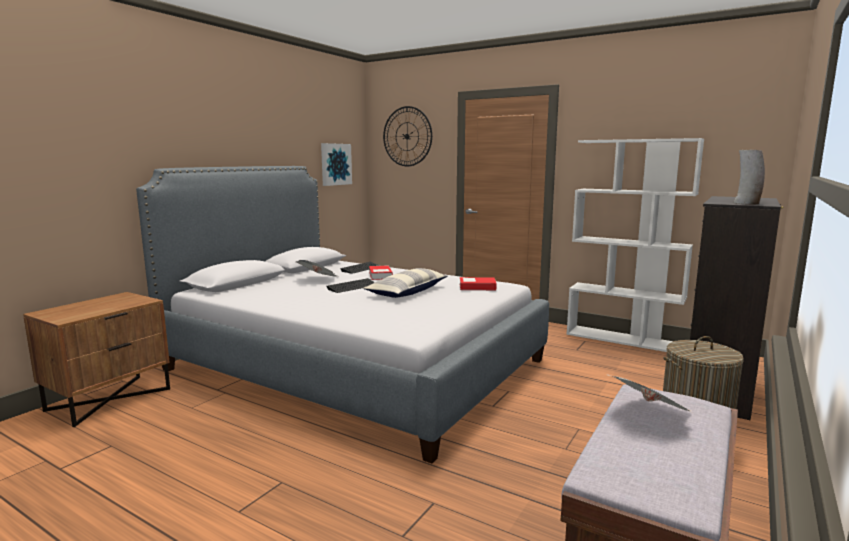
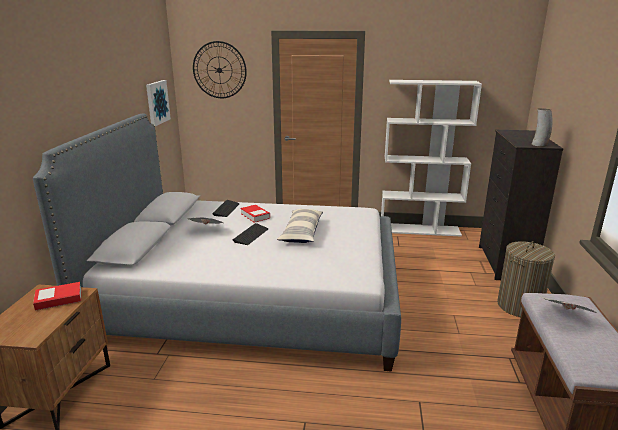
camera: 25 degrees left, 10 degrees up
(477, 287) = (347, 218): book -> book (59, 299)

